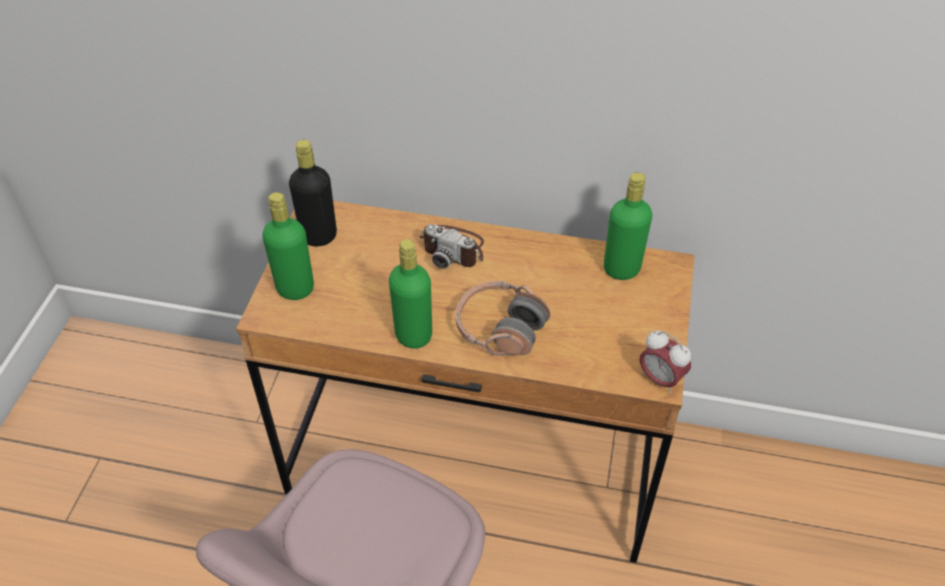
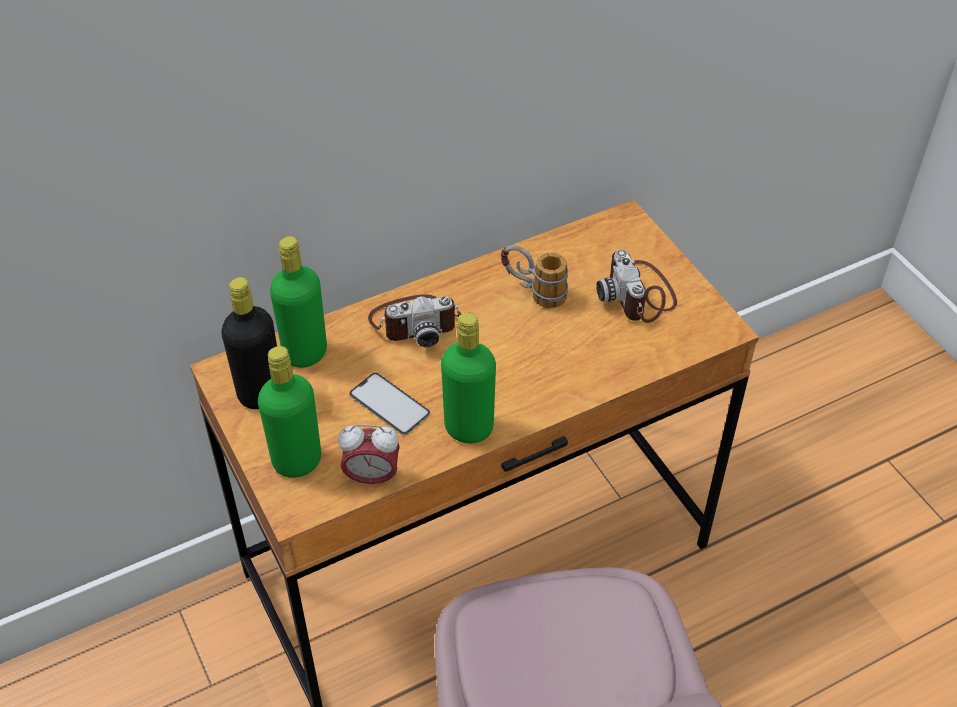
camera: 40 degrees left, 0 degrees up
(383, 289) = (389, 404): none -> phone
(500, 328) = (541, 369): headphones -> none
(550, 276) = (533, 293): none -> mug
(621, 269) = (588, 248): green bottle -> green bottle (305, 353)
(623, 321) = (639, 294): none -> camera
(660, 379) = (720, 326): alarm clock -> alarm clock (372, 477)

